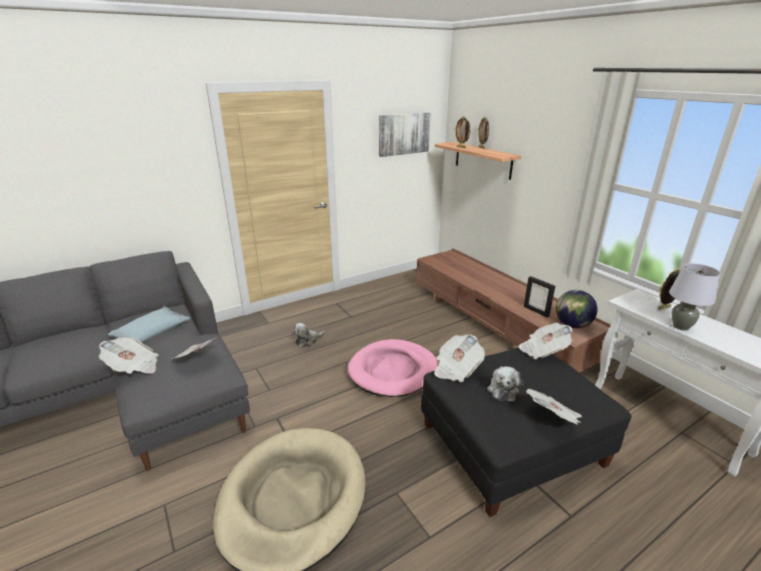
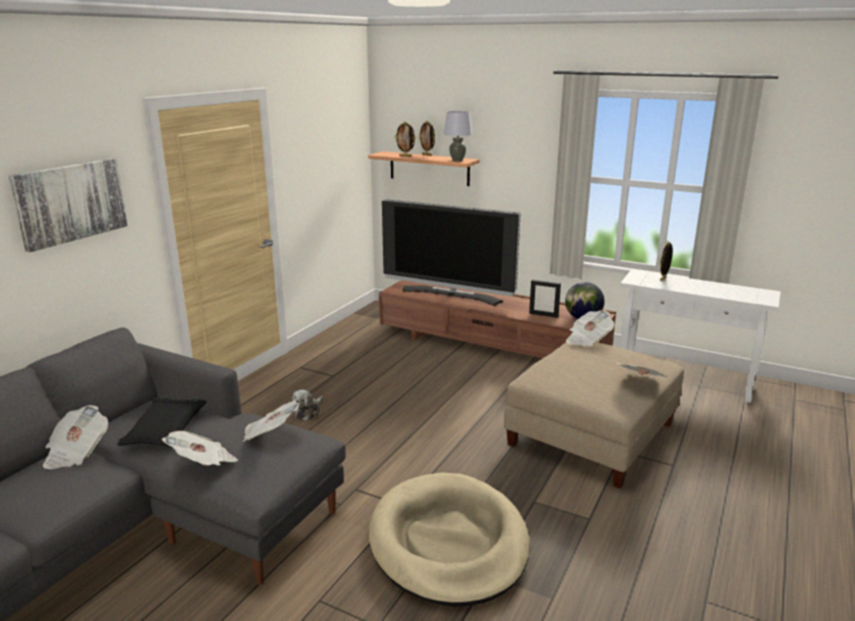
camera: 30 degrees left, 5 degrees down
(151, 330) = (165, 428): blue pillow -> black pillow
(393, 371) = (433, 412): pink dog bed -> none
(403, 134) = (335, 146): picture -> picture (70, 202)
(456, 368) = (534, 372): newspaper -> newspaper (76, 452)
(471, 273) = (451, 295): none -> television
(502, 389) = (586, 375): plush toy -> none
(511, 444) = (591, 434): black ottoman -> beige ottoman
(680, 327) = (685, 289): grey table lamp -> grey table lamp (457, 160)

